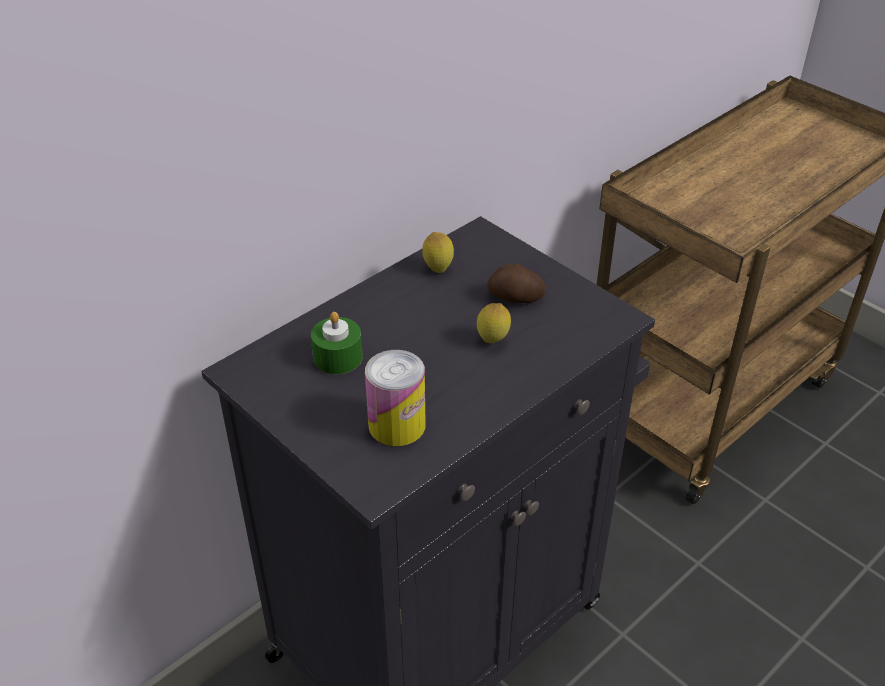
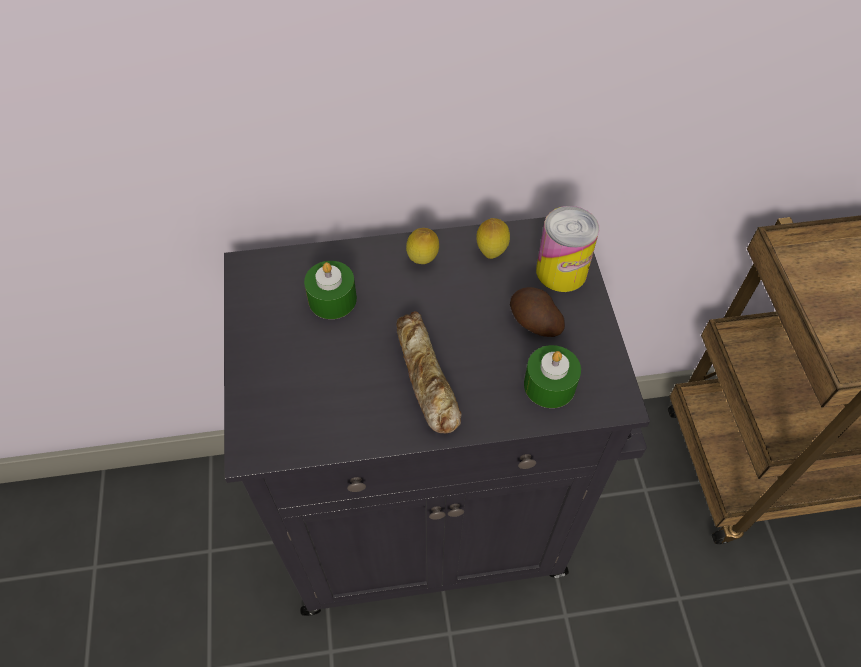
camera: 35 degrees right, 15 degrees up
(397, 425) = (321, 396): can -> can (561, 271)
(468, 371) = (425, 377): none -> bread
(493, 341) = (473, 357): lemon -> lemon (422, 261)
(566, 331) = (549, 385): none -> green candle

